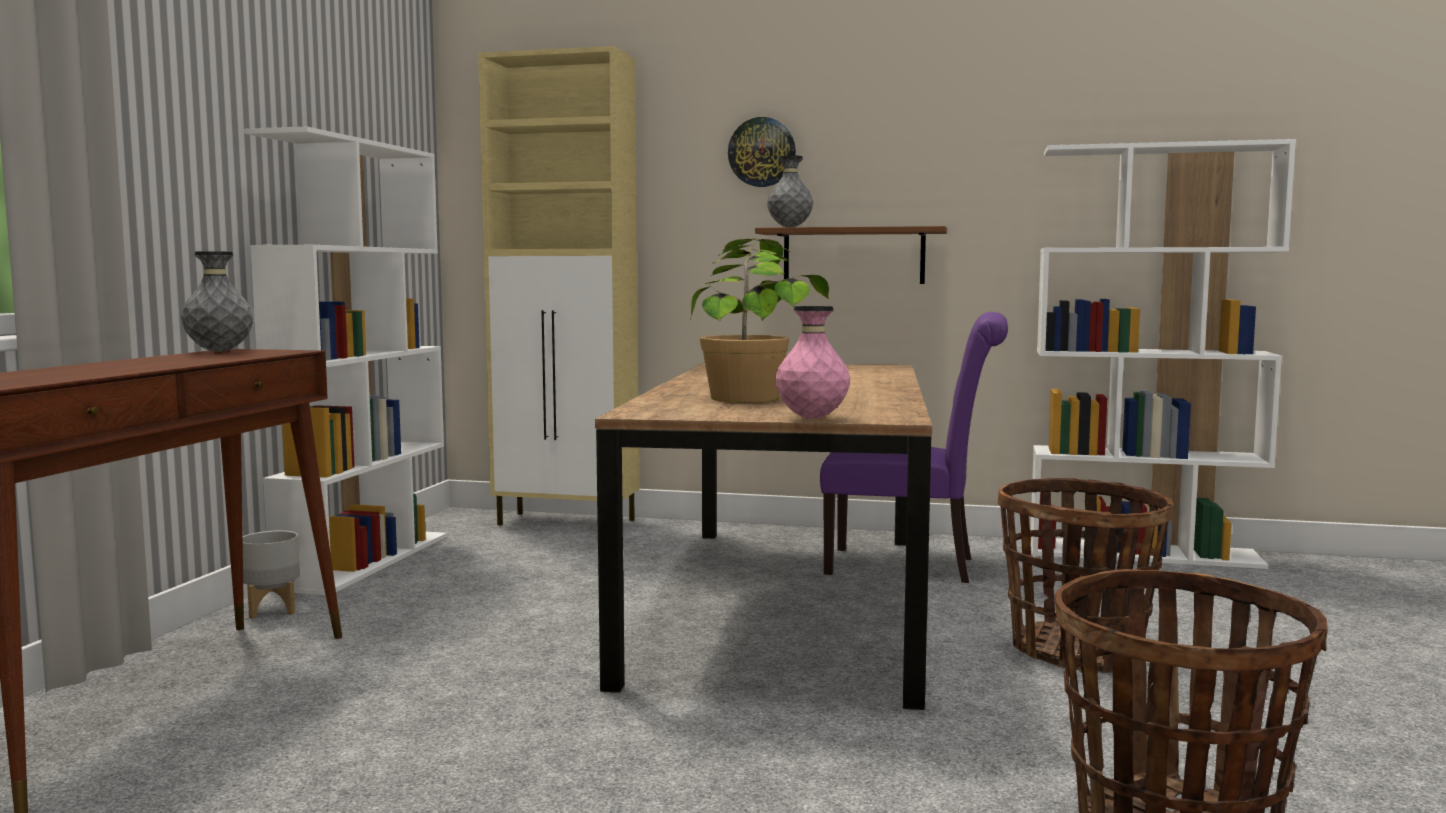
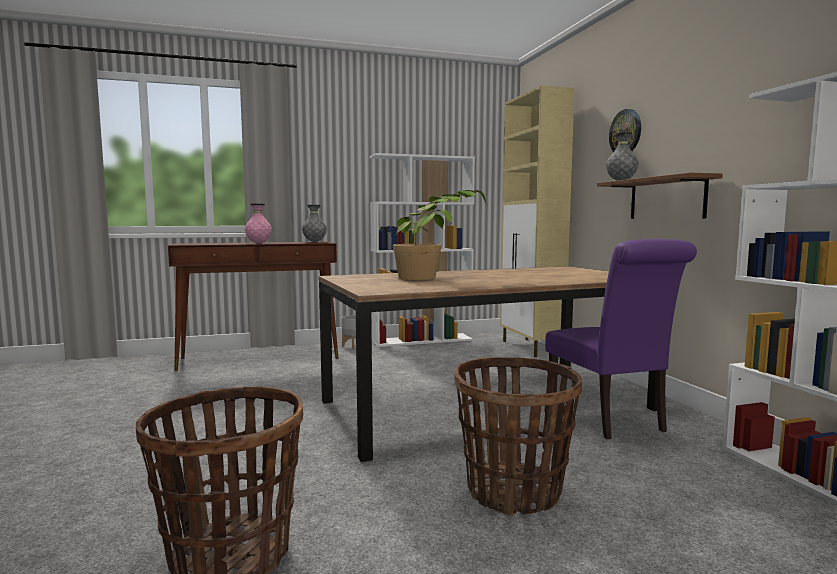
camera: 60 degrees right, 0 degrees up
(812, 418) = (356, 286): pink vase -> pink vase (259, 243)

